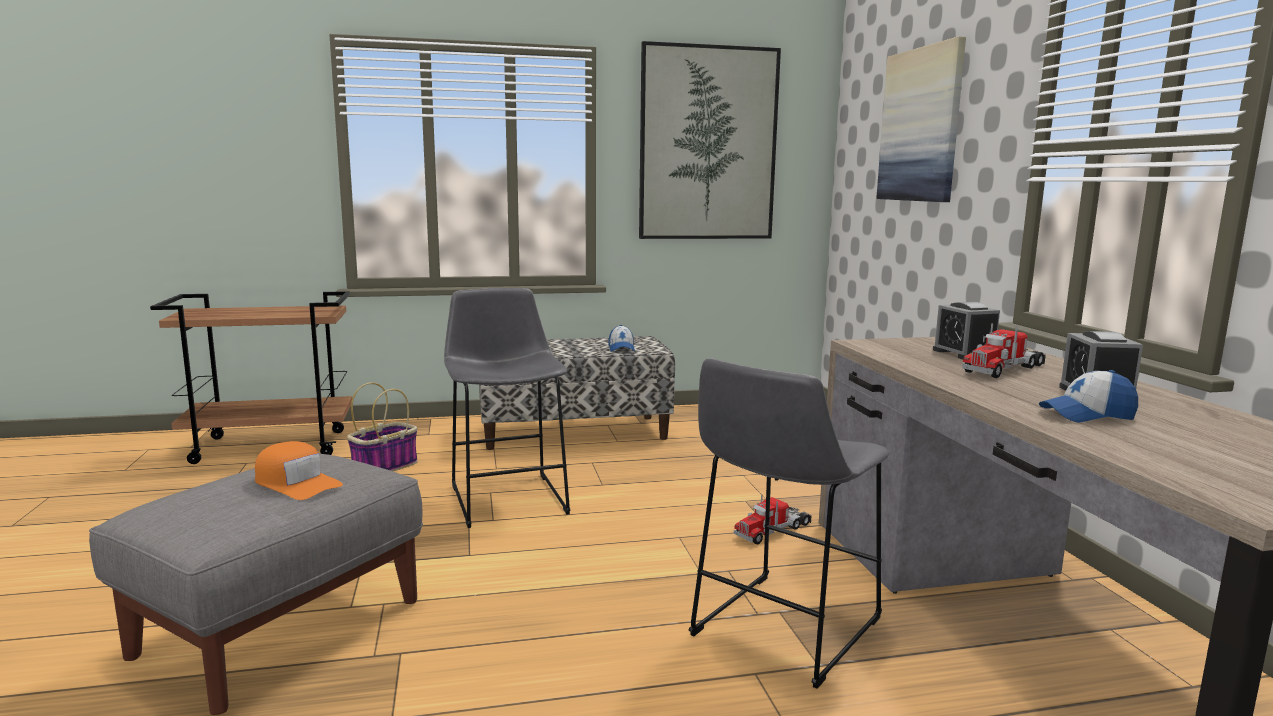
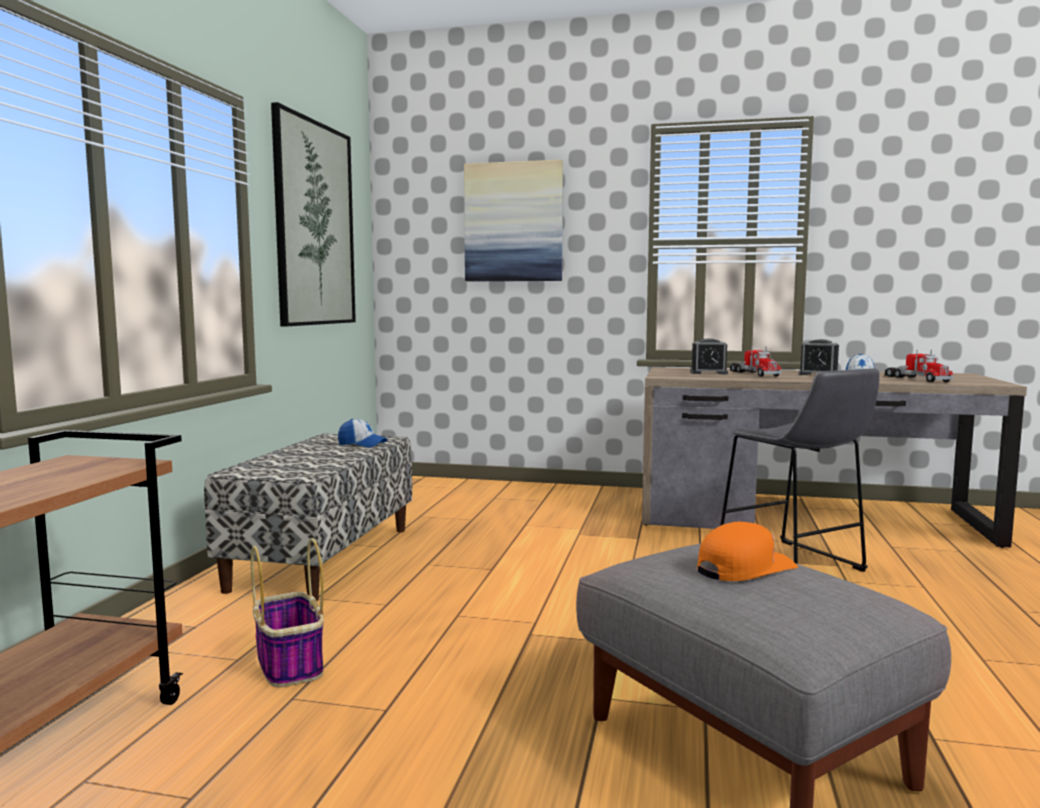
camera: 65 degrees left, 5 degrees down
(508, 496) = (478, 609): grey stool -> none
(773, 530) = (641, 538): toy truck -> toy truck (916, 379)

